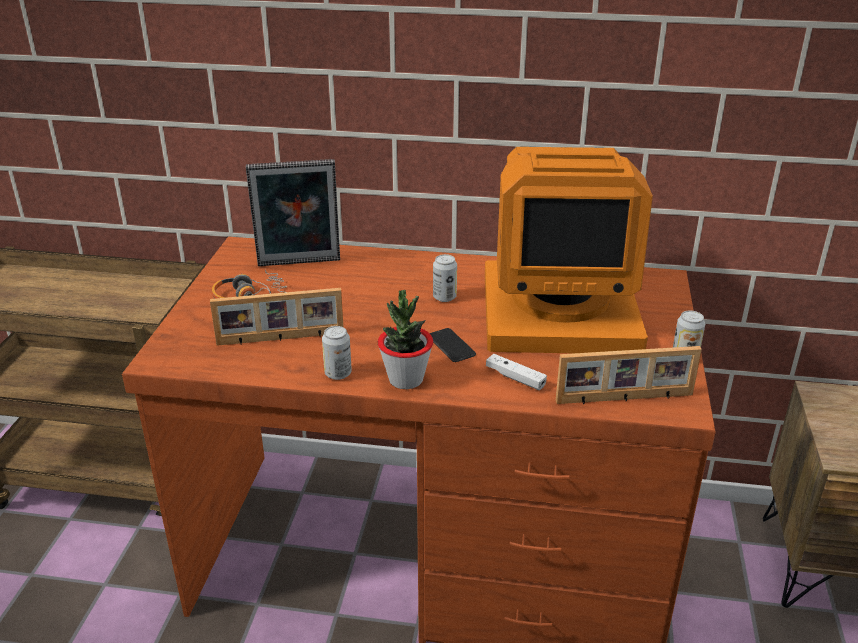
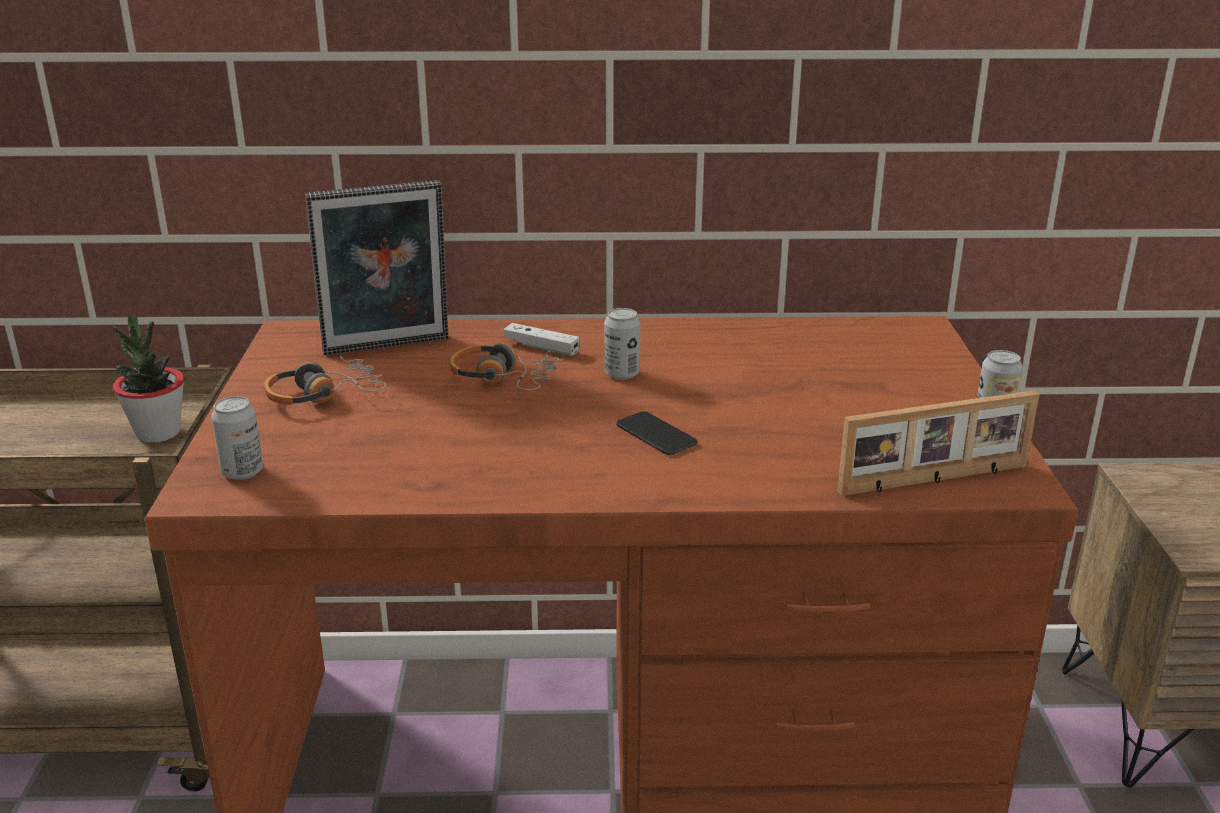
camera: 10 degrees left, 5 degrees down
(280, 339) = (391, 447): picture frame -> none
(338, 373) = (497, 486): can -> can (242, 472)
(367, 293) = (504, 378): none -> headphones
(406, 380) = (605, 485): potted plant -> potted plant (158, 433)
(515, 378) = (767, 467): white game controller -> white game controller (541, 347)
(559, 309) = (793, 376): monitor -> none

